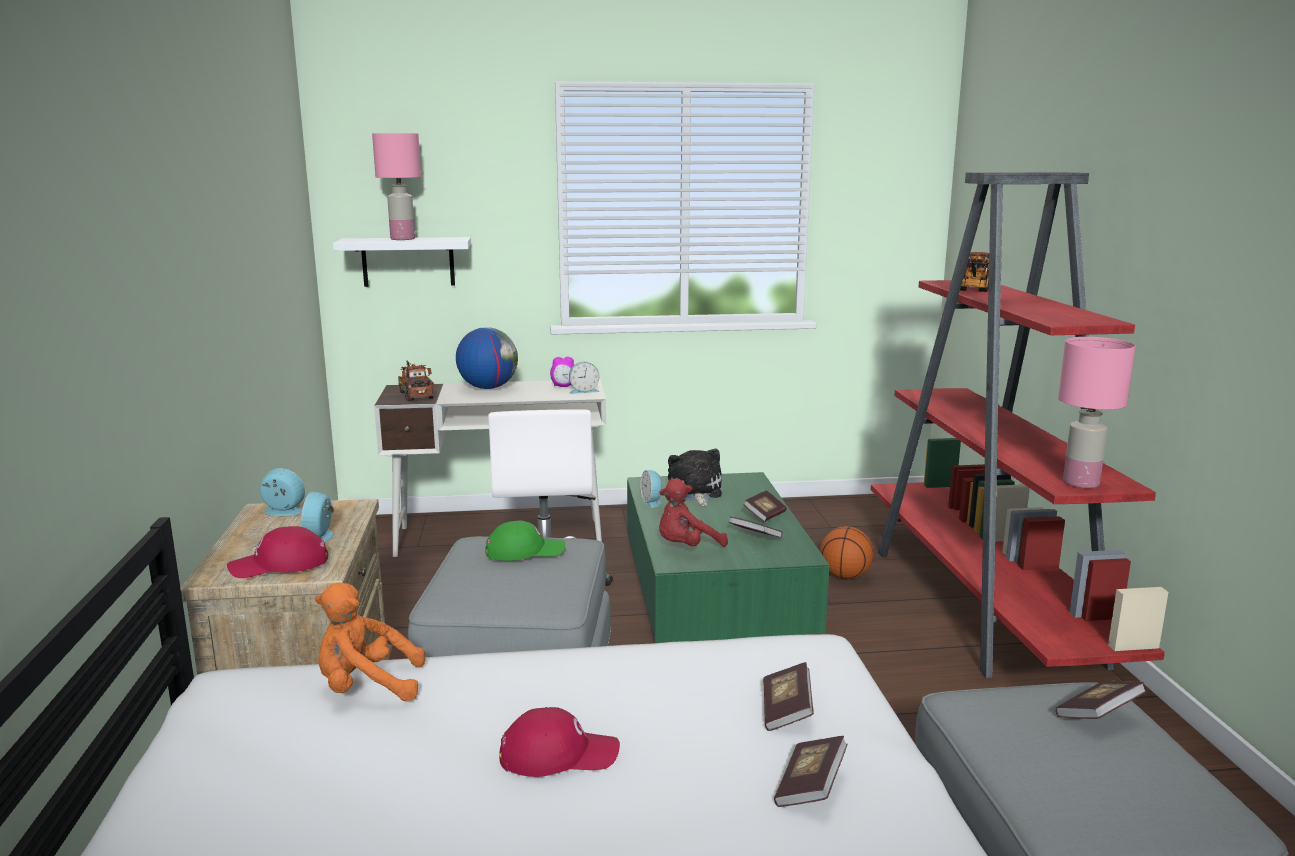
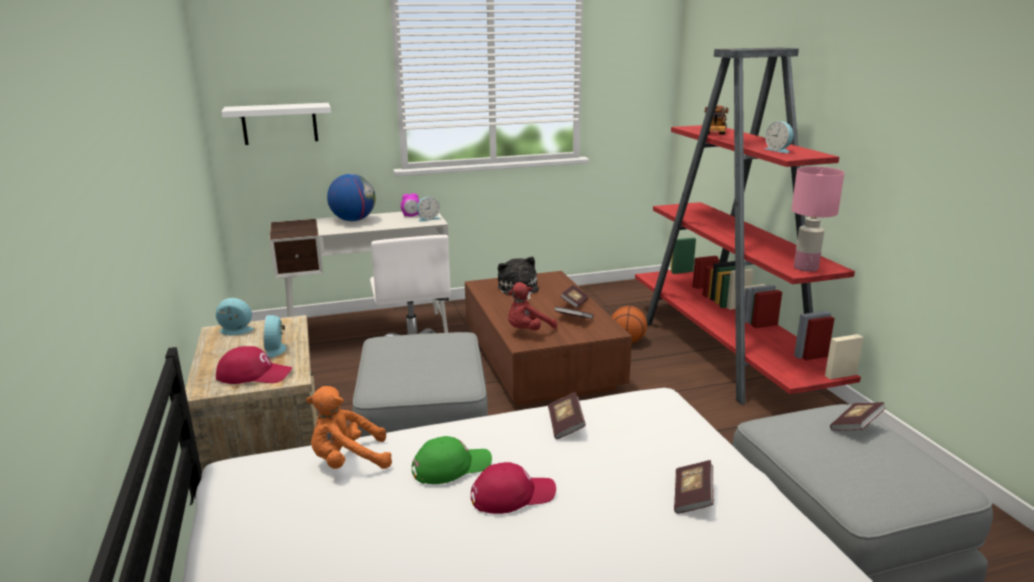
camera: 10 degrees left, 5 degrees up
(279, 565) = (254, 374): red cap -> red cap turned 150 degrees counterclockwise
(402, 239) = (275, 106): pink table lamp -> none
(415, 394) = (298, 228): toy truck -> none
(524, 551) = (423, 345): green cap -> green cap (451, 466)
(652, 501) = (490, 298): alarm clock -> alarm clock (779, 150)
(714, 589) = (539, 358): green coffee table -> brown coffee table
(786, 711) = (656, 445): book -> book (566, 425)

